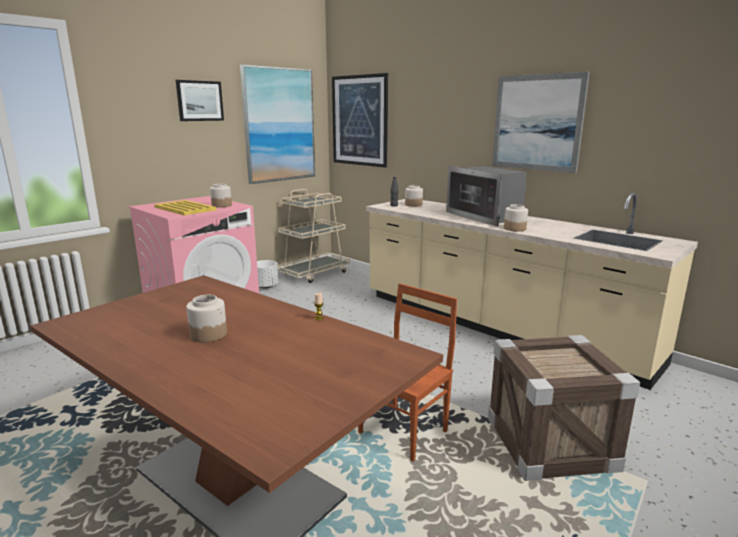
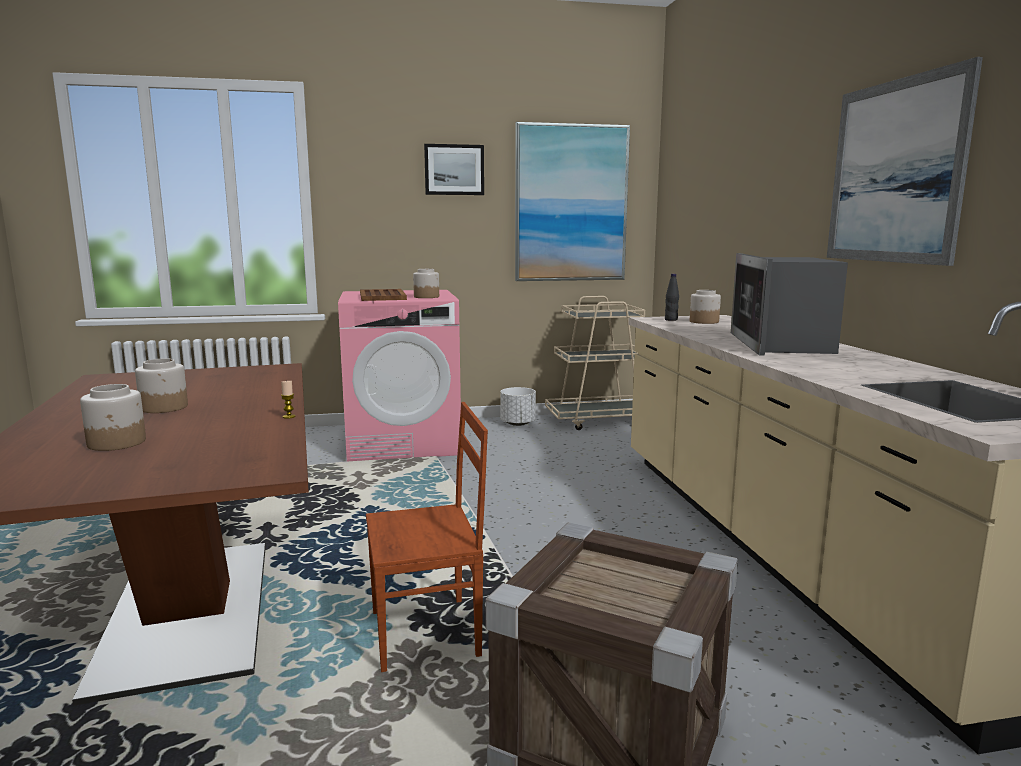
camera: 35 degrees right, 5 degrees down
(185, 208) = (382, 296): yellow tray -> brown tray
(359, 121) = (685, 196): picture -> none
(515, 229) = (783, 361): jar -> jar (117, 443)

